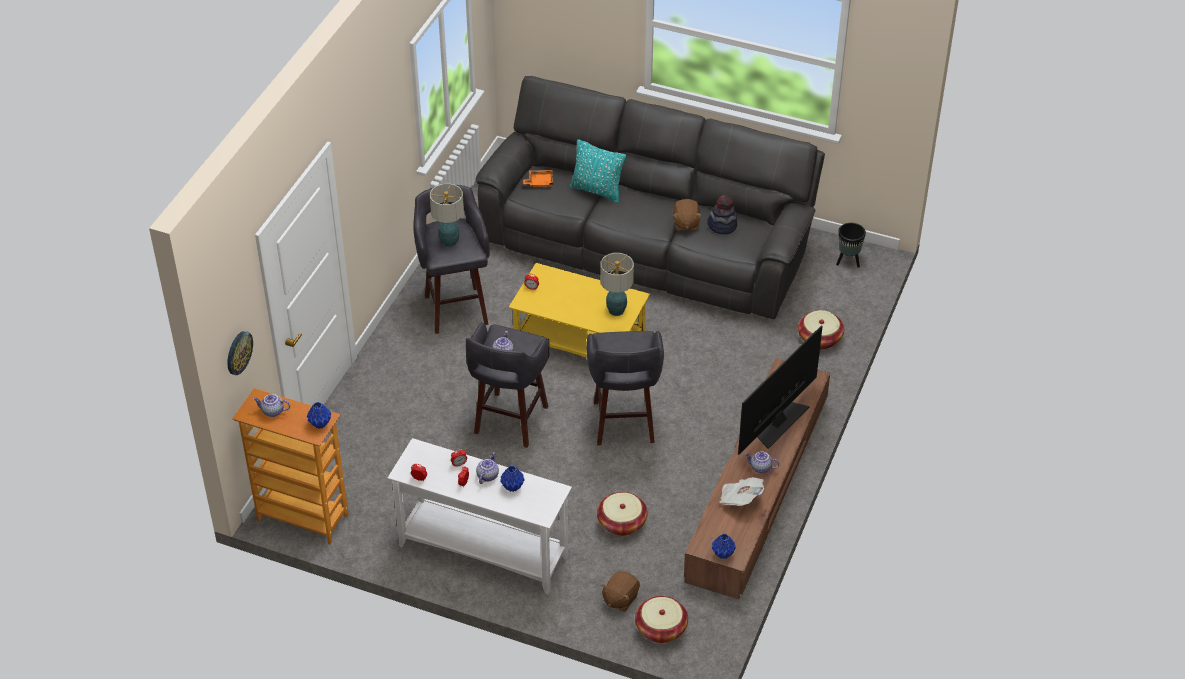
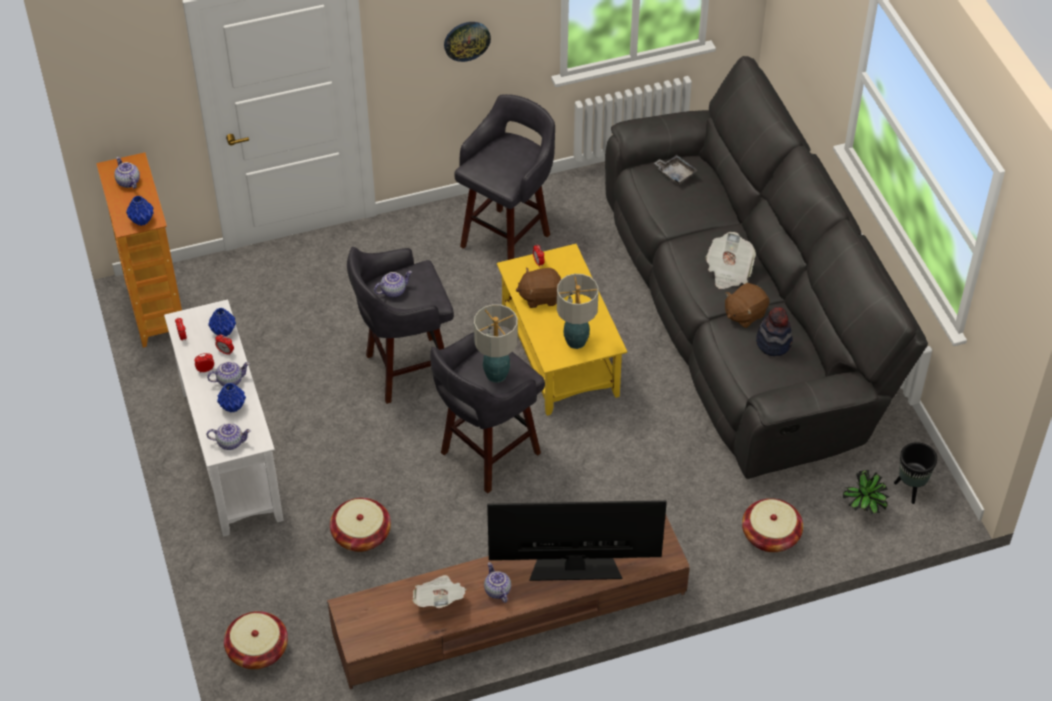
camera: 50 degrees right, 5 degrees up
(238, 352) = (127, 105): wall clock -> wall clock (466, 40)
(449, 242) = (499, 161): table lamp -> table lamp (496, 375)
(539, 182) = (675, 173): orange tray -> grey tray
(542, 504) = (230, 442): none -> teapot
(597, 191) = (714, 220): turquoise pillow -> none
(620, 599) = (266, 594): brown plush toy -> brown plush toy (540, 296)
(645, 209) = (728, 271): none -> newspaper
(723, 554) = (353, 632): blue vase -> blue vase (224, 332)
(842, 290) = (863, 511): none -> potted plant

